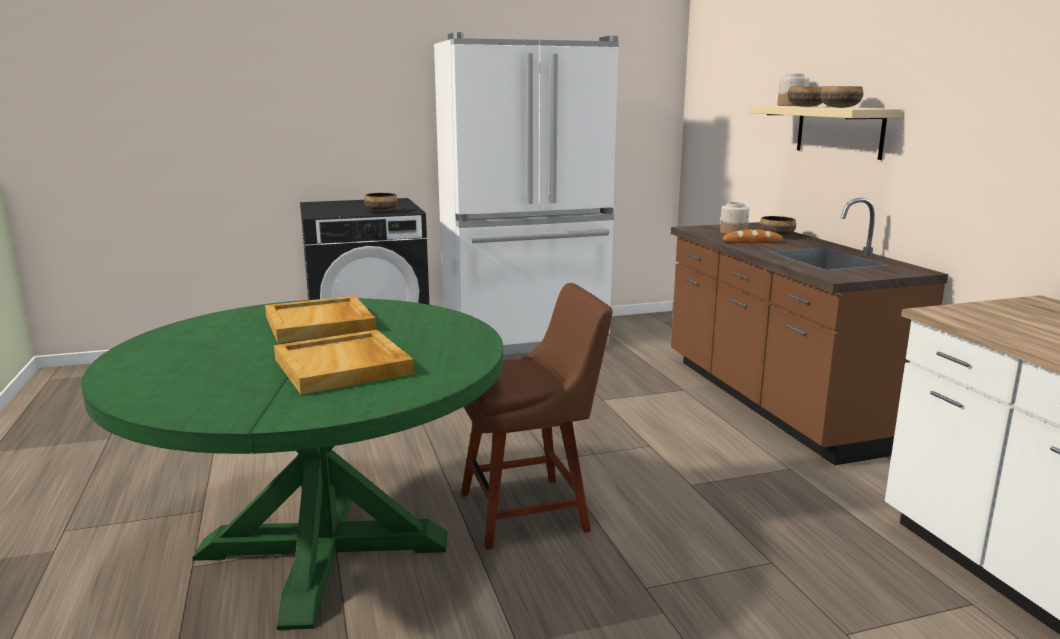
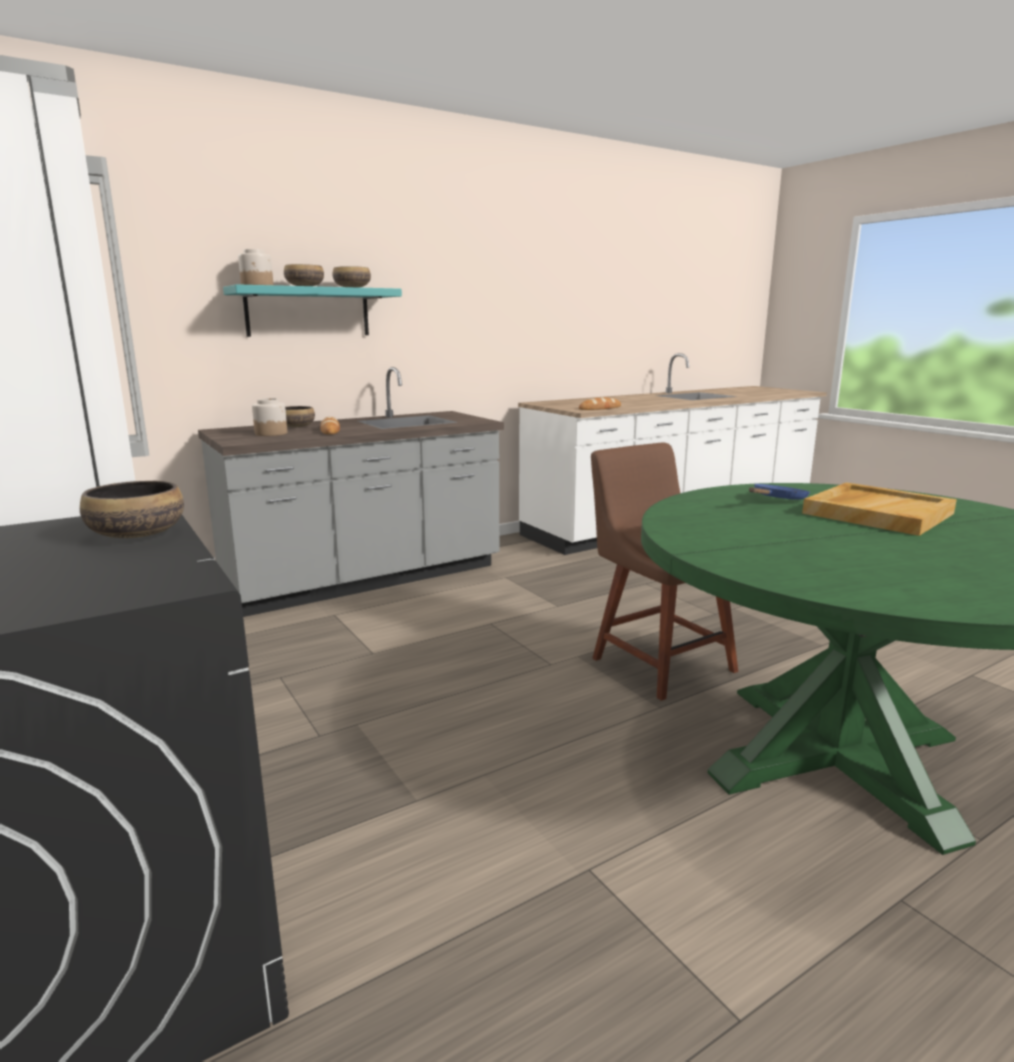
camera: 105 degrees left, 0 degrees up
(320, 324) = (791, 541): beige tray -> none
(427, 346) = (777, 500): none -> blue frying pan
(774, 402) = (365, 579): brown counter -> grey counter
(839, 131) = (308, 312): beige shelf -> turquoise shelf
(977, 323) = (600, 408): none -> bread

